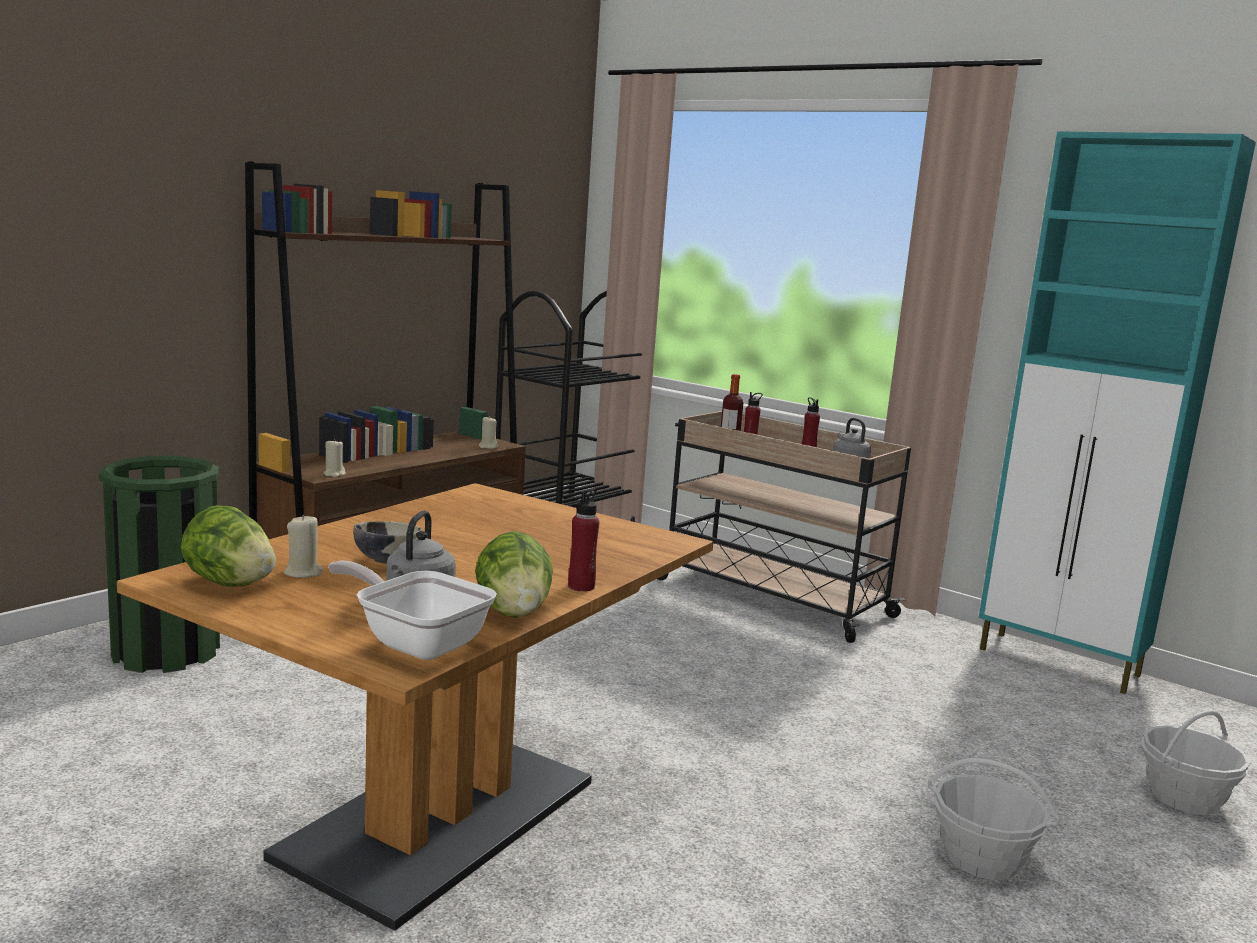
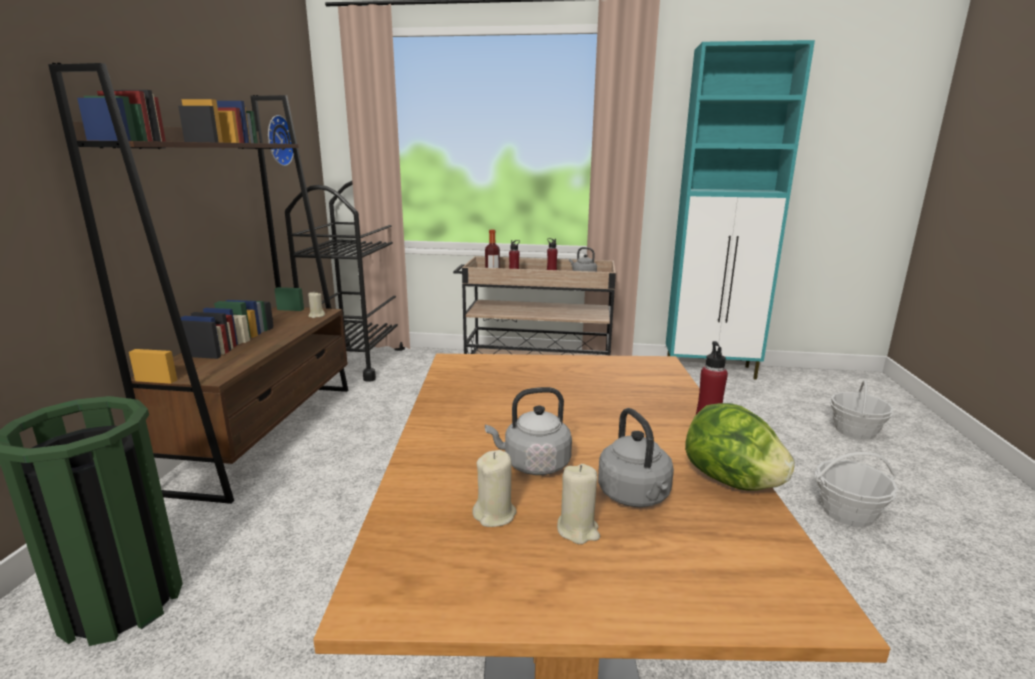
camera: 30 degrees left, 5 degrees up
(229, 583) = (455, 570): lettuce -> none
(334, 474) = (225, 372): beige candle -> beige candle (578, 530)
(386, 561) = (533, 464): bowl -> grey kettle
(415, 642) = (754, 563): frying pan -> none
(512, 234) = (277, 140): none -> wall clock

